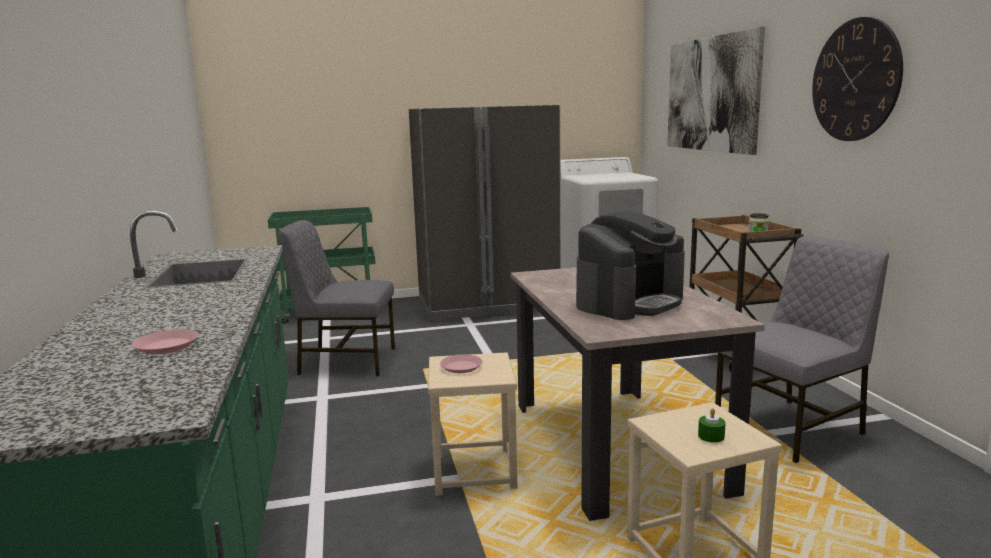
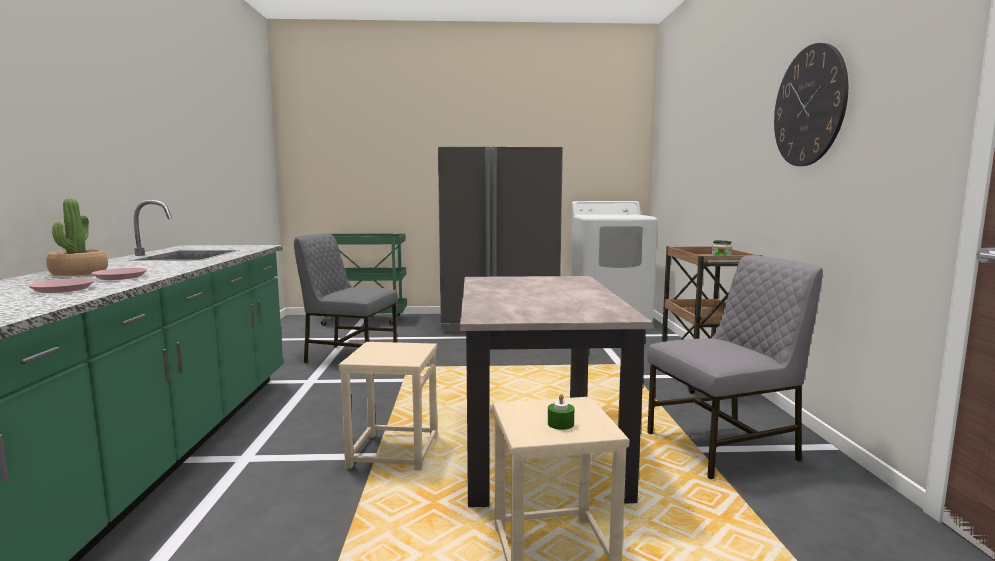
camera: 10 degrees right, 5 degrees down
(127, 315) = (79, 272): none -> potted plant
(461, 367) = (384, 351): pink plate -> pink plate (120, 277)
(629, 302) = (541, 300): coffee machine -> none
(711, 94) = (700, 138): picture -> none

